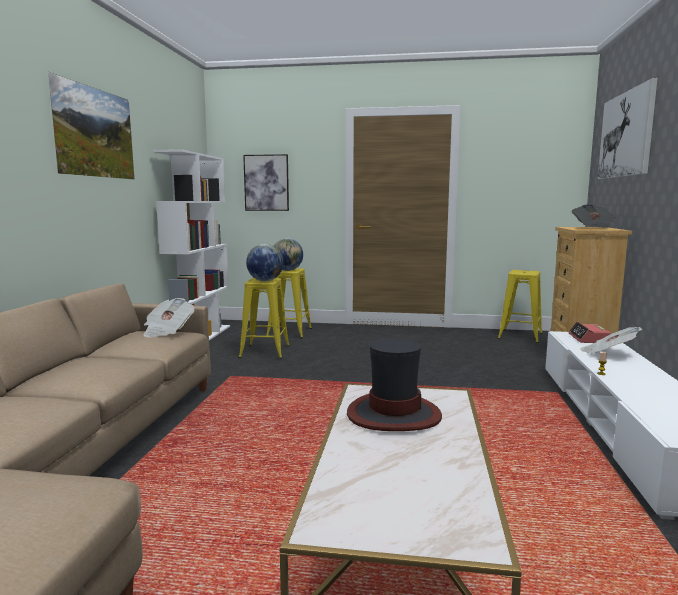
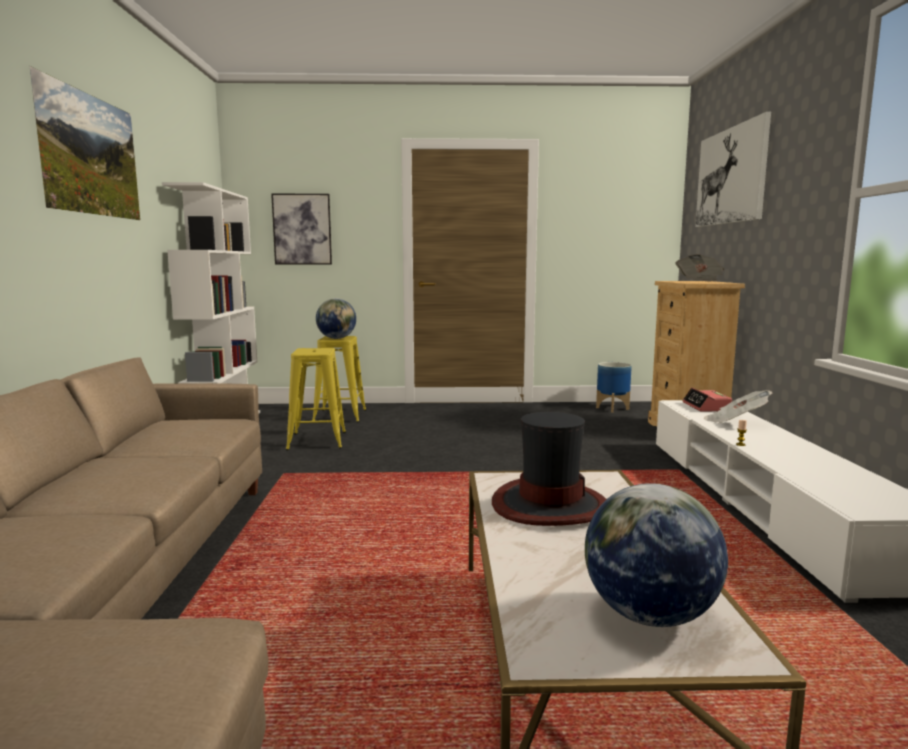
camera: 10 degrees left, 0 degrees up
(167, 331) = (208, 419): newspaper -> none
(265, 281) = (317, 351): globe -> globe (649, 615)
(520, 336) = (612, 408): yellow stool -> planter

